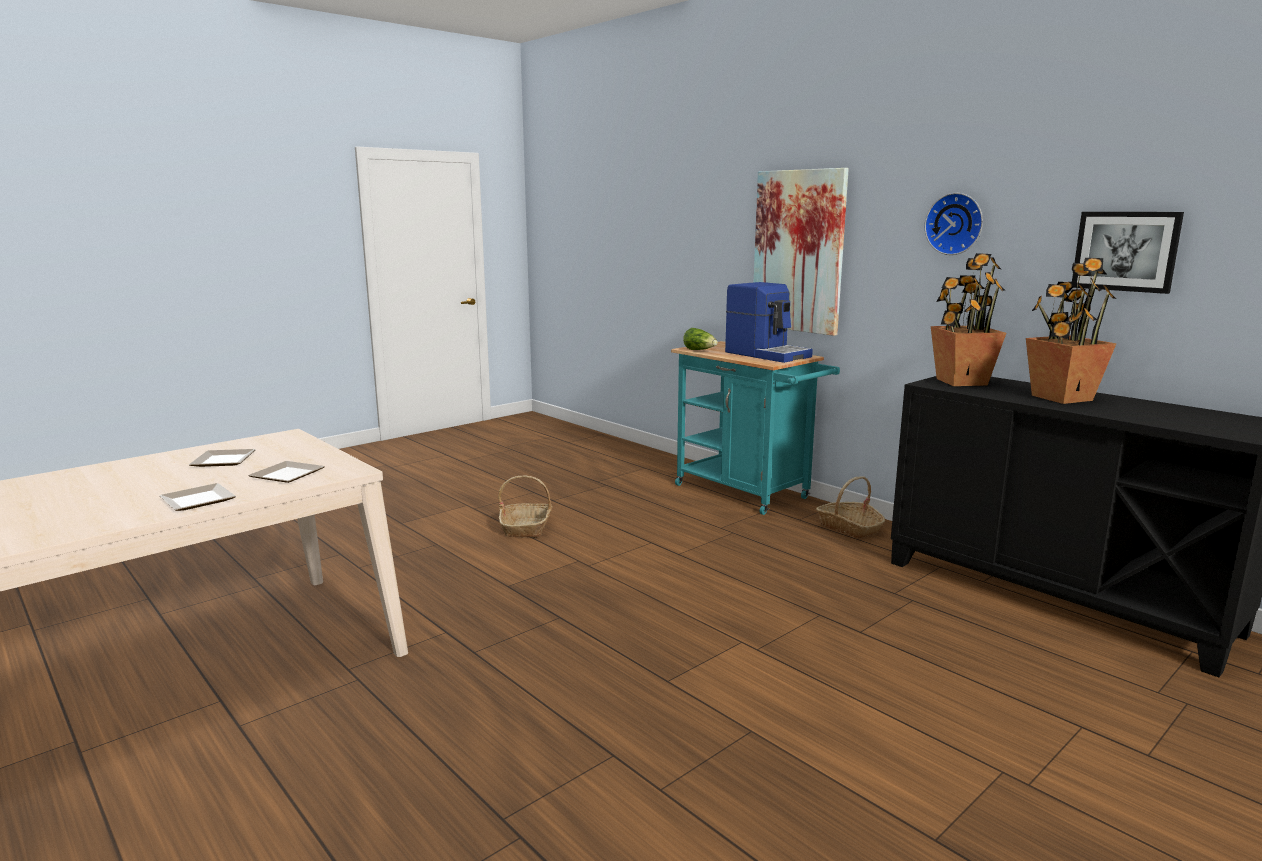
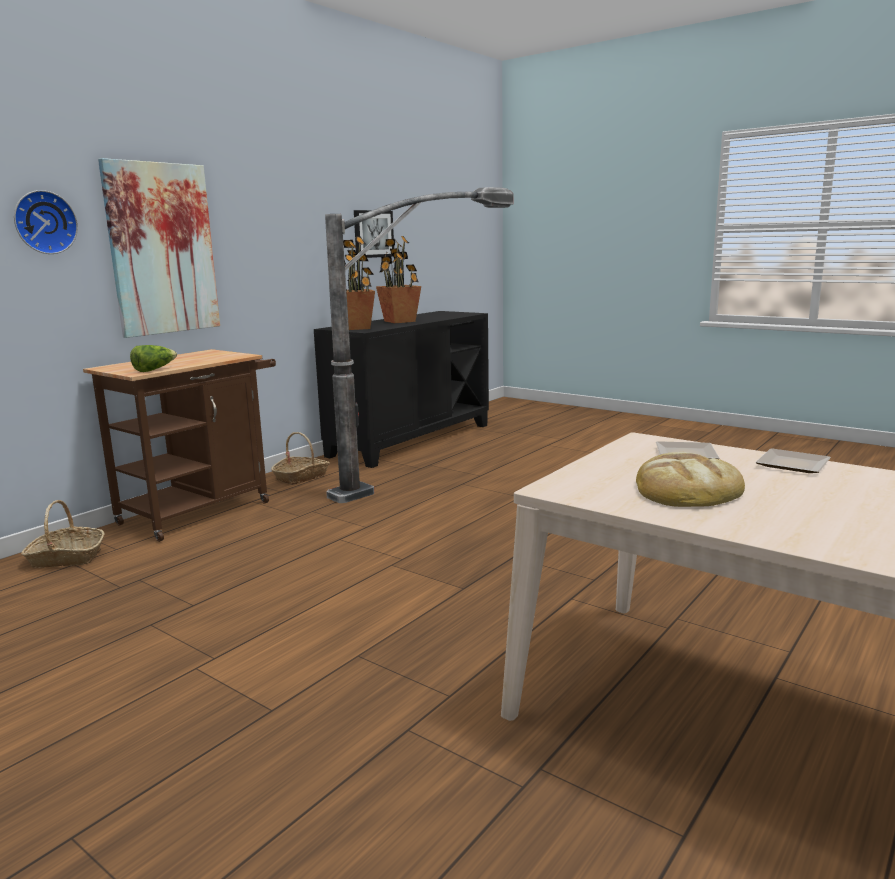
camera: 100 degrees left, 0 degrees up
(221, 461) = (686, 489): plate -> bread
(526, 527) = (297, 605): basket -> basket (66, 558)
(748, 493) = (202, 510): turquoise cart -> brown cart
(767, 354) = (193, 357): coffee machine -> none
(877, 598) = (429, 471): none -> floor lamp
(955, 224) = (290, 218): wall clock -> wall clock (44, 222)

